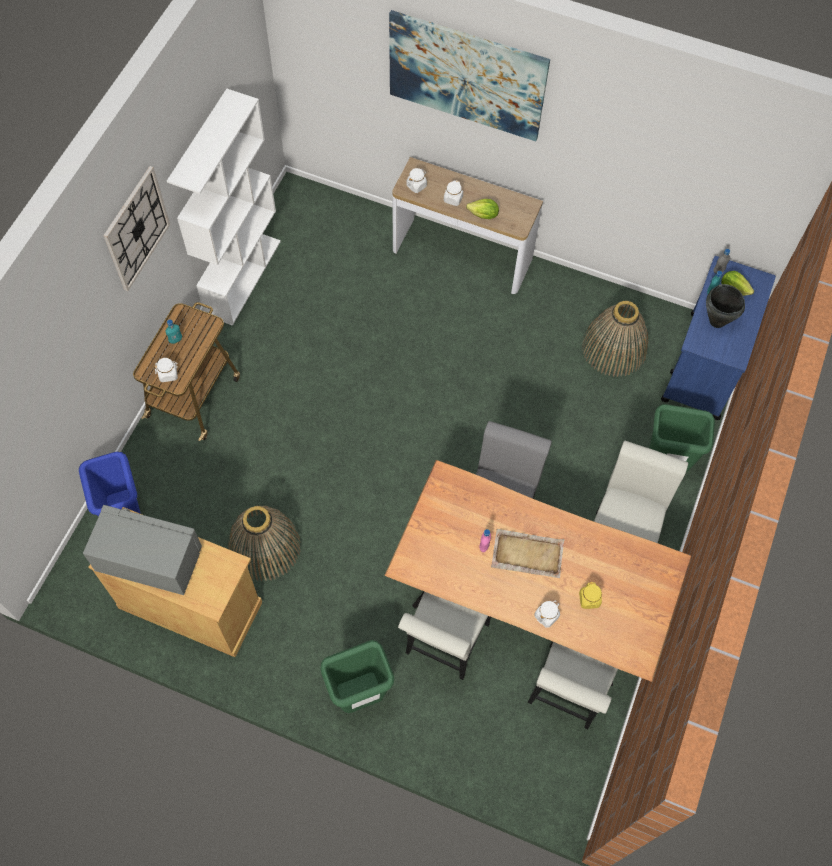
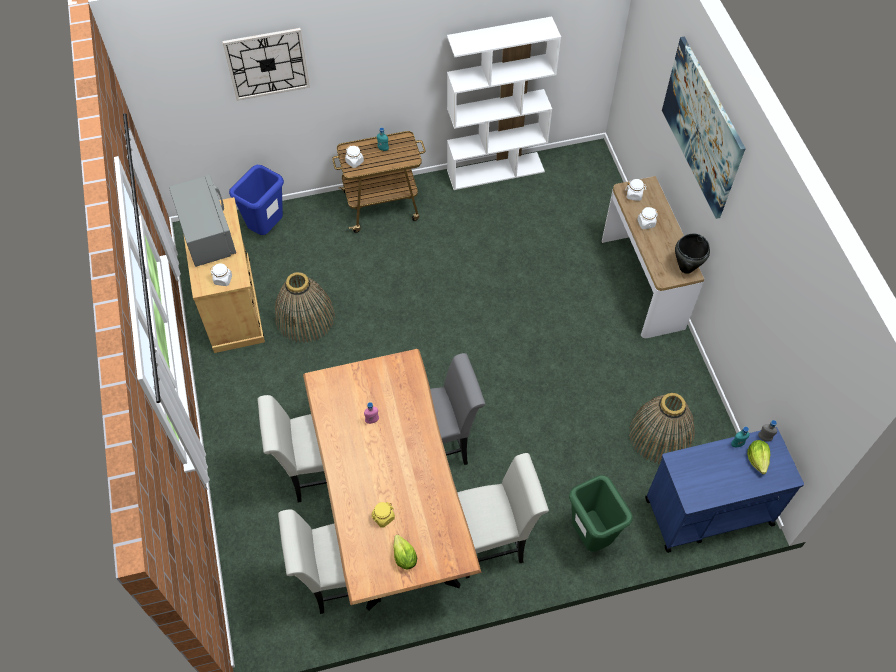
camera: 55 degrees right, 5 degrees down
(136, 229) = (398, 46): wall clock -> wall clock (267, 64)
(359, 696) = (239, 444): green trash can -> none
(483, 215) = (651, 250): lettuce -> lettuce (404, 557)
(526, 554) = (387, 452): beige tray -> none
(546, 616) = (347, 496): white jar -> white jar (223, 279)
(716, 322) = (712, 465): black cooking pot -> black cooking pot (685, 268)

